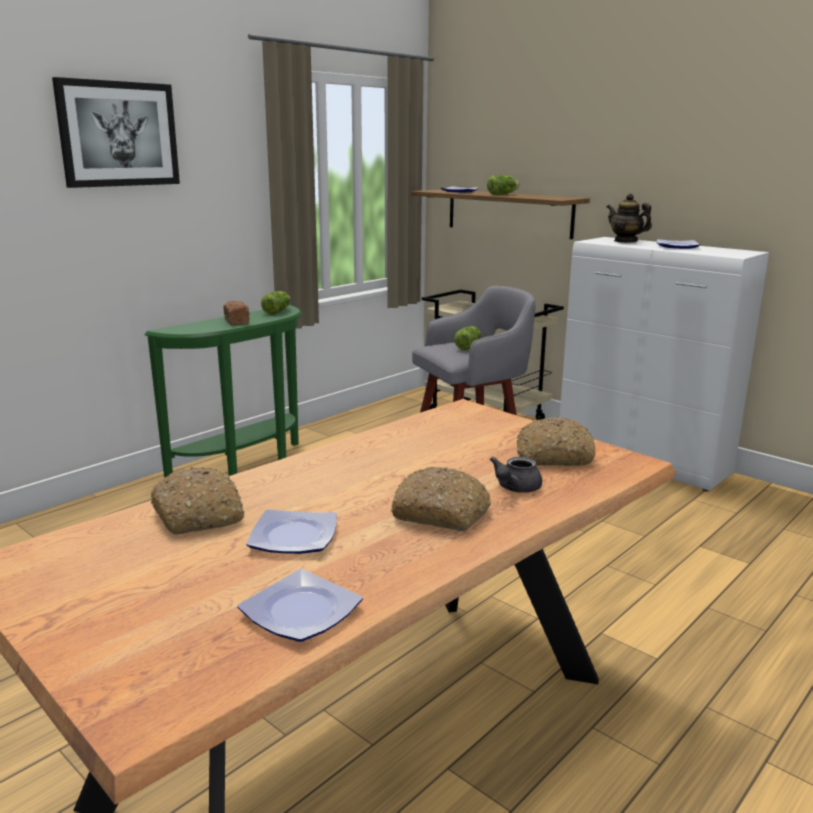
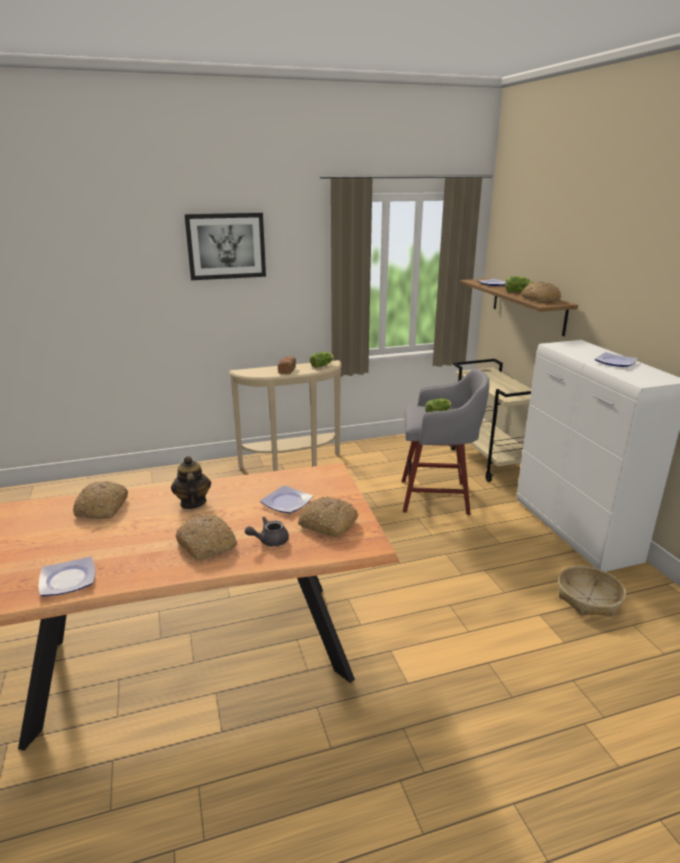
camera: 30 degrees right, 5 degrees up
(247, 469) = (293, 465): green console table -> beige console table
(295, 536) = (123, 535): plate -> plate (288, 502)
(541, 196) = (539, 299): none -> bread
(625, 241) = (584, 349): teapot -> teapot (192, 503)
(724, 518) = (588, 599): none -> basket

